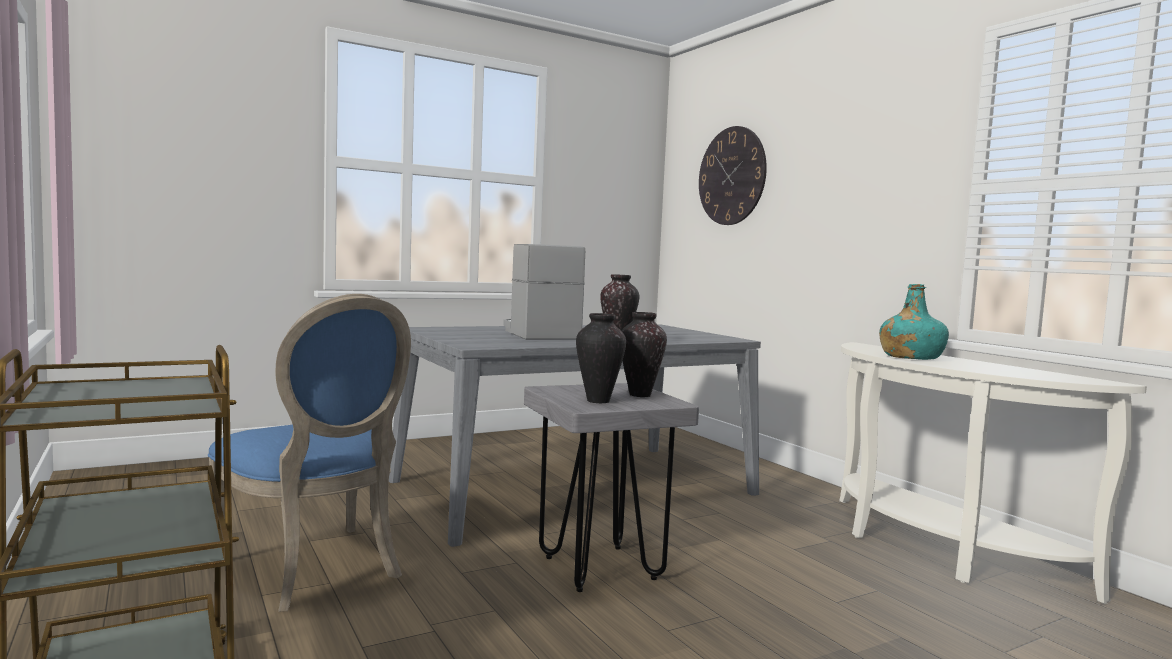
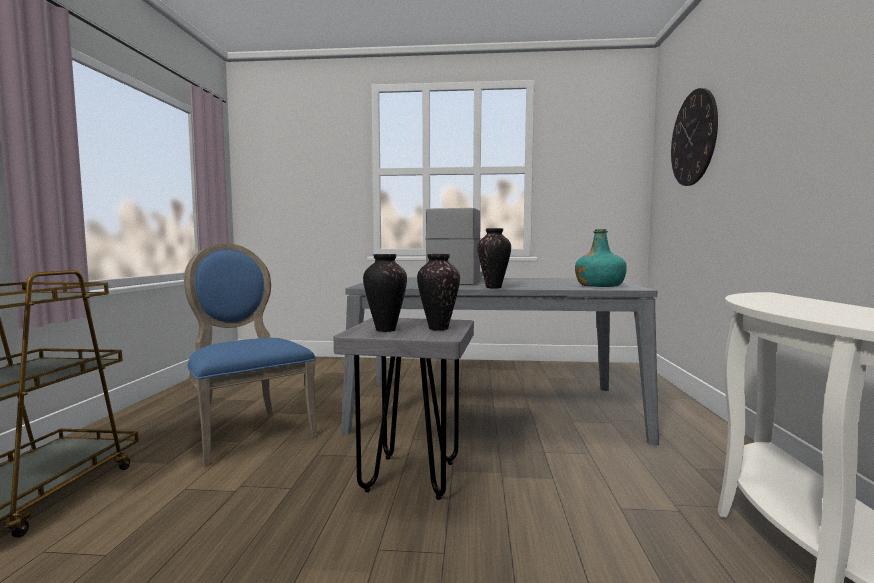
camera: 35 degrees right, 0 degrees up
(316, 570) = (247, 431): blue chair -> blue chair turned 150 degrees clockwise
(910, 357) = (786, 306): turquoise bottle -> turquoise bottle (599, 286)

